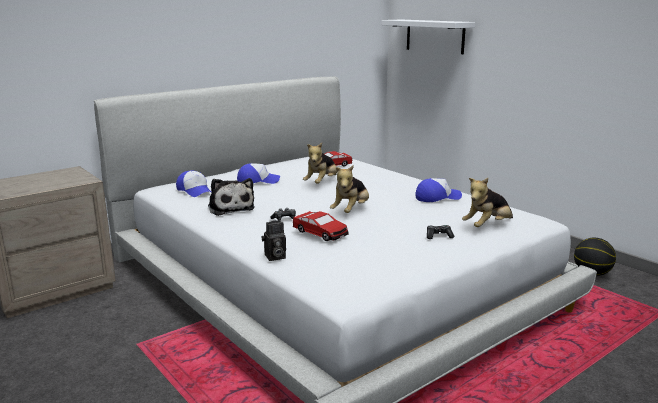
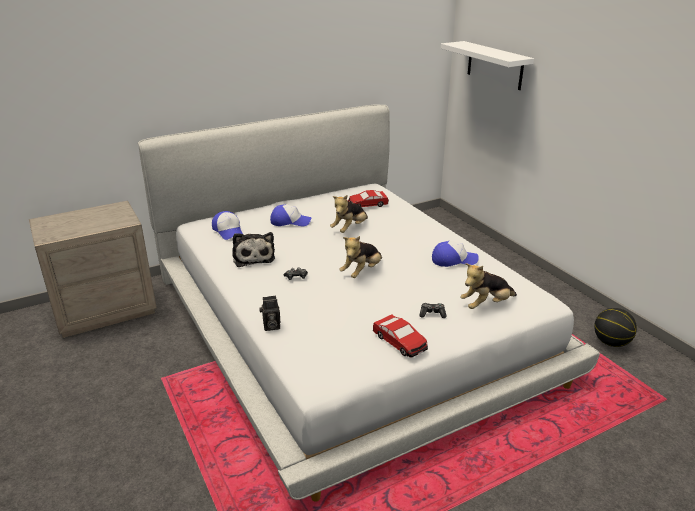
camera: 10 degrees right, 10 degrees up
(320, 233) = (321, 301): toy car -> toy car (400, 342)

